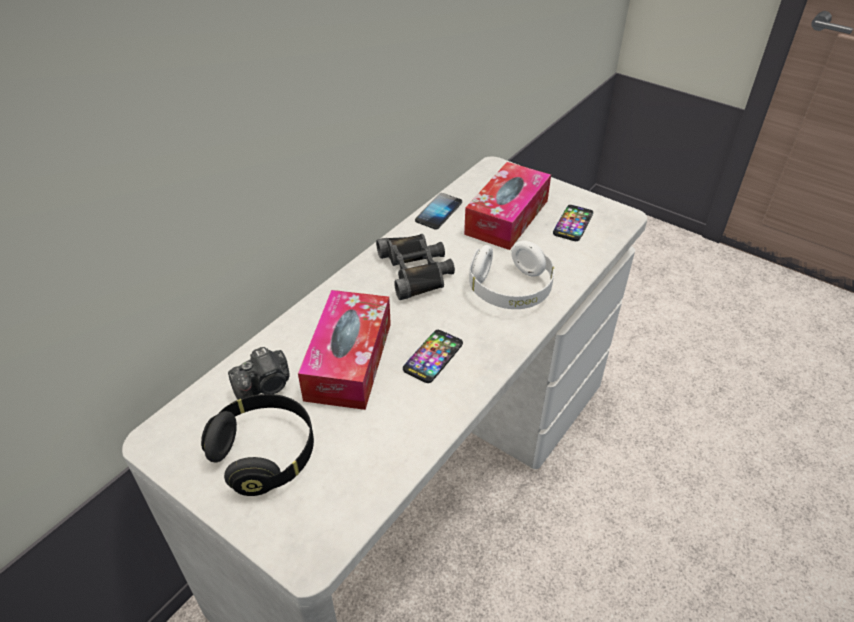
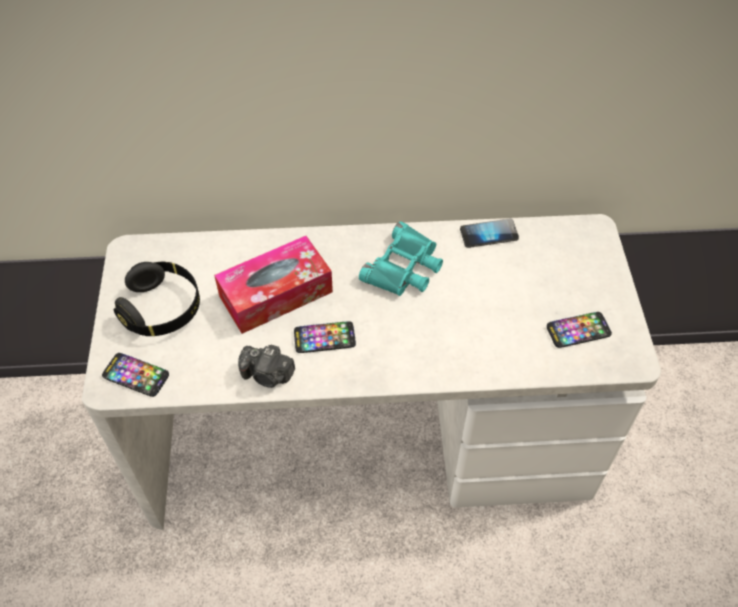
camera: 50 degrees right, 10 degrees up
(265, 387) = (213, 268): camera -> camera (268, 375)
(321, 524) = (136, 375): none -> phone
(416, 270) = (404, 267): black binoculars -> turquoise binoculars
(507, 217) = (534, 281): tissue box -> none
(510, 290) = (444, 339): white headphones -> none

